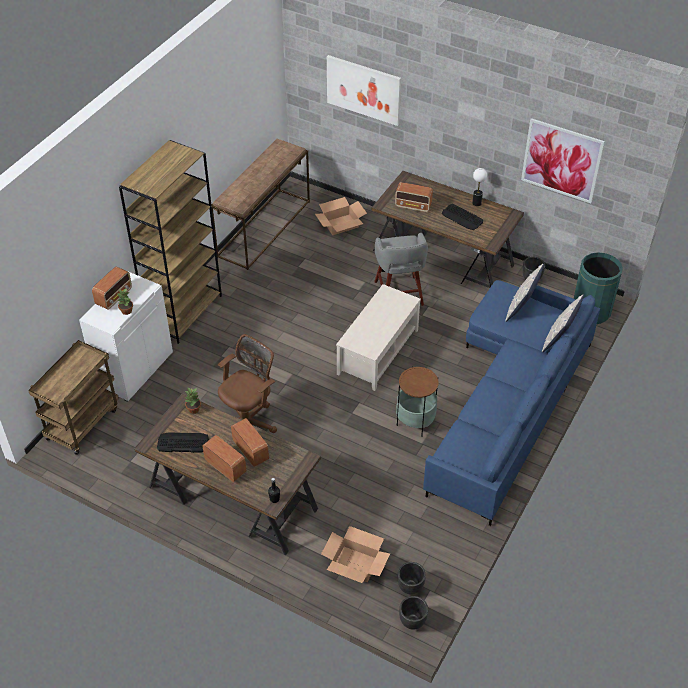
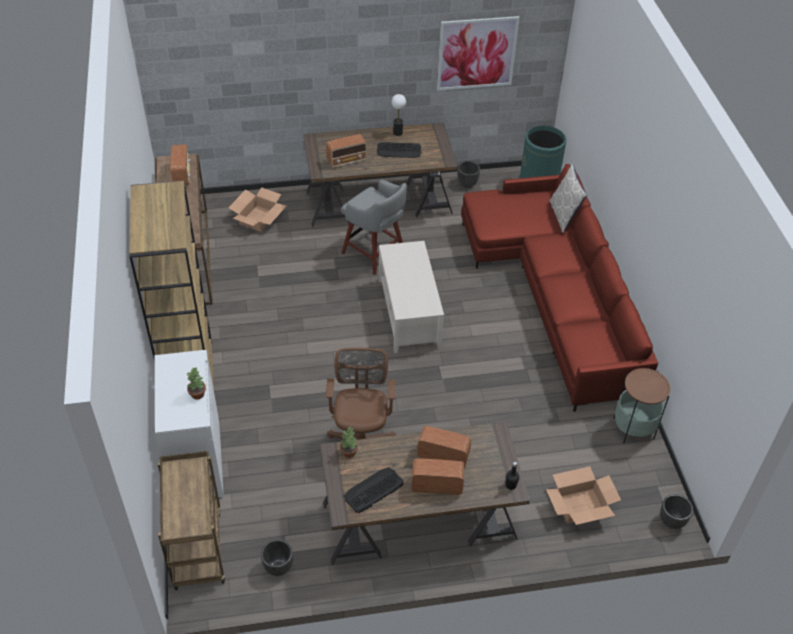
camera: 40 degrees left, 0 degrees up
(114, 297) = (168, 388): radio -> radio (182, 174)
(363, 89) = (244, 63): picture -> none
(410, 587) = (640, 494): black planter -> black planter (278, 567)
(415, 421) = (500, 353): side table -> side table (633, 428)
(509, 402) = (554, 294): blue sofa -> red sofa
(521, 308) = (510, 206): pillow -> none

